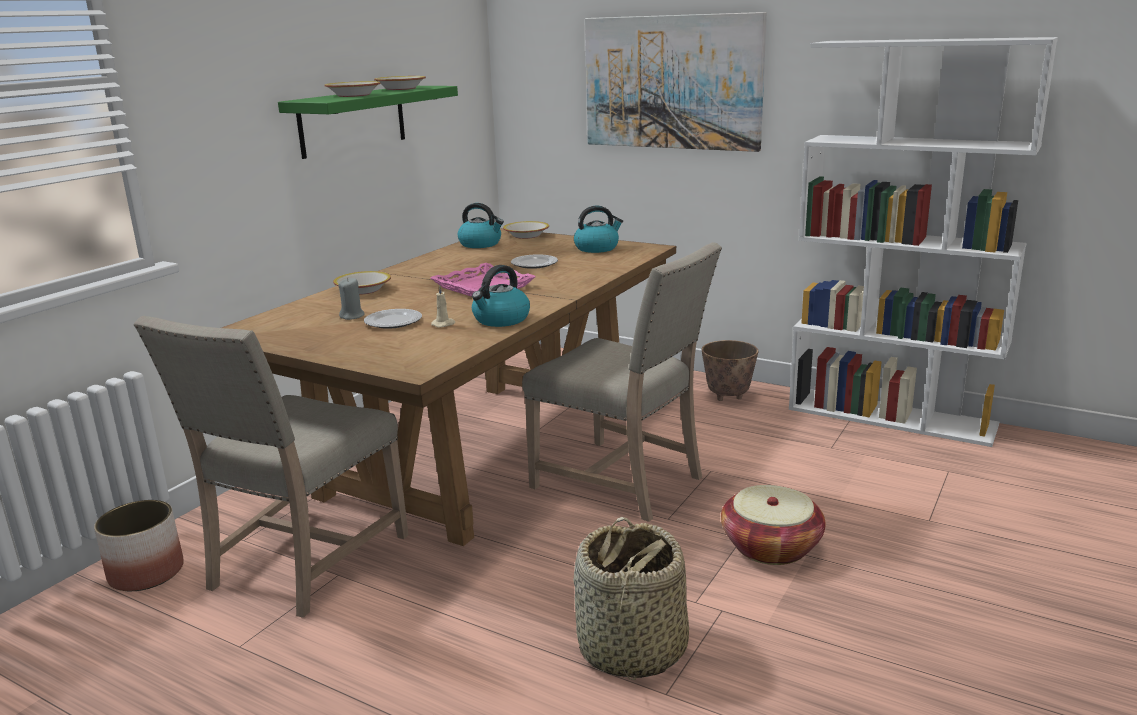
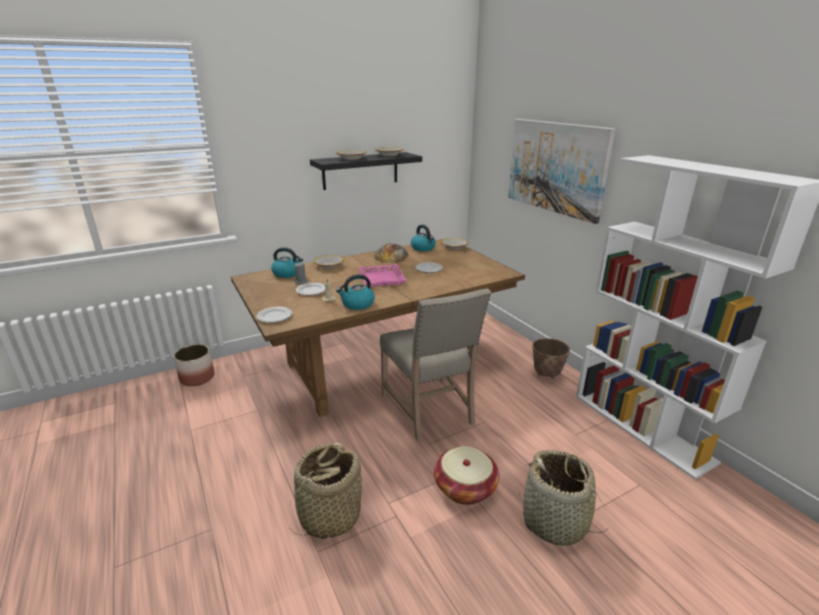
camera: 30 degrees right, 5 degrees up
(303, 563) = (251, 397): beige chair -> none
(353, 120) = (360, 170): green shelf -> black shelf
(391, 361) = (275, 316): none -> plate
(446, 261) = (391, 256): none -> bread
(597, 248) = (477, 265): kettle -> kettle (287, 273)
(907, 538) = (555, 522): none -> basket

